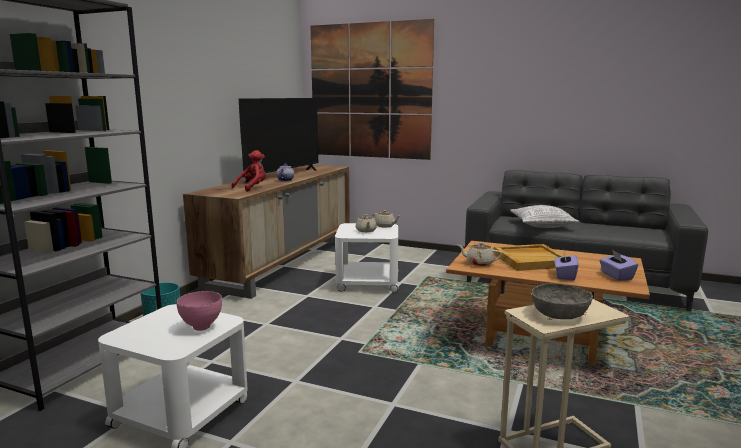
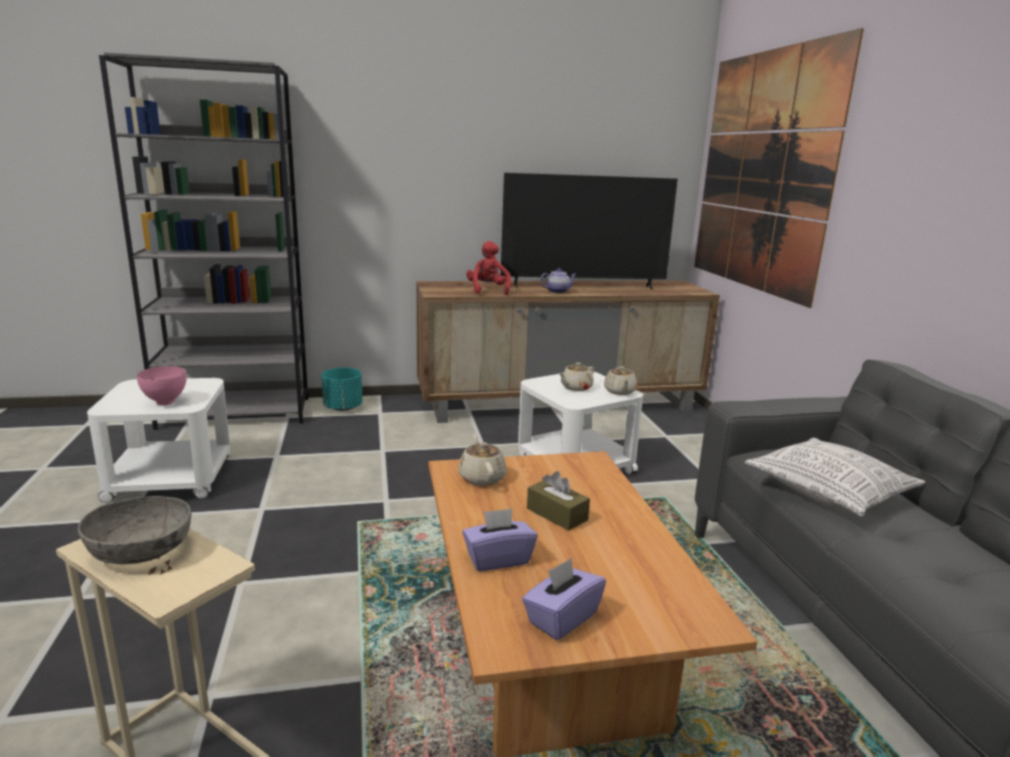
camera: 55 degrees right, 5 degrees up
(252, 188) = (488, 290): red plush toy -> red plush toy turned 105 degrees counterclockwise
(530, 260) = (557, 514): beige tray -> brown tissue box

